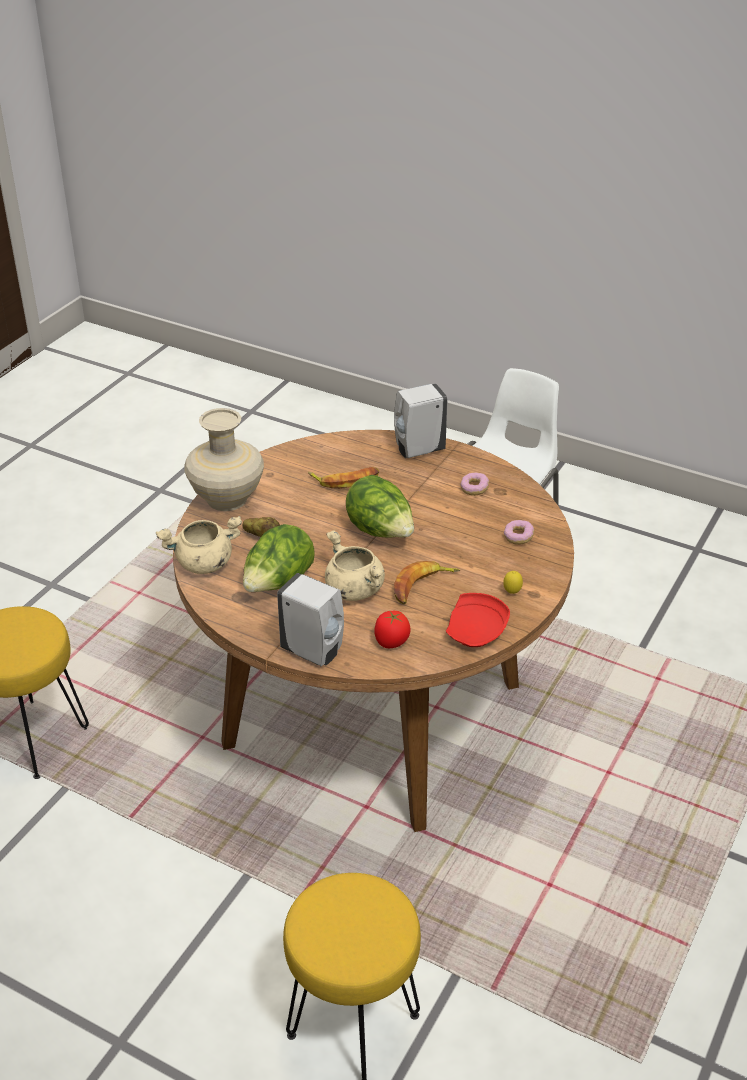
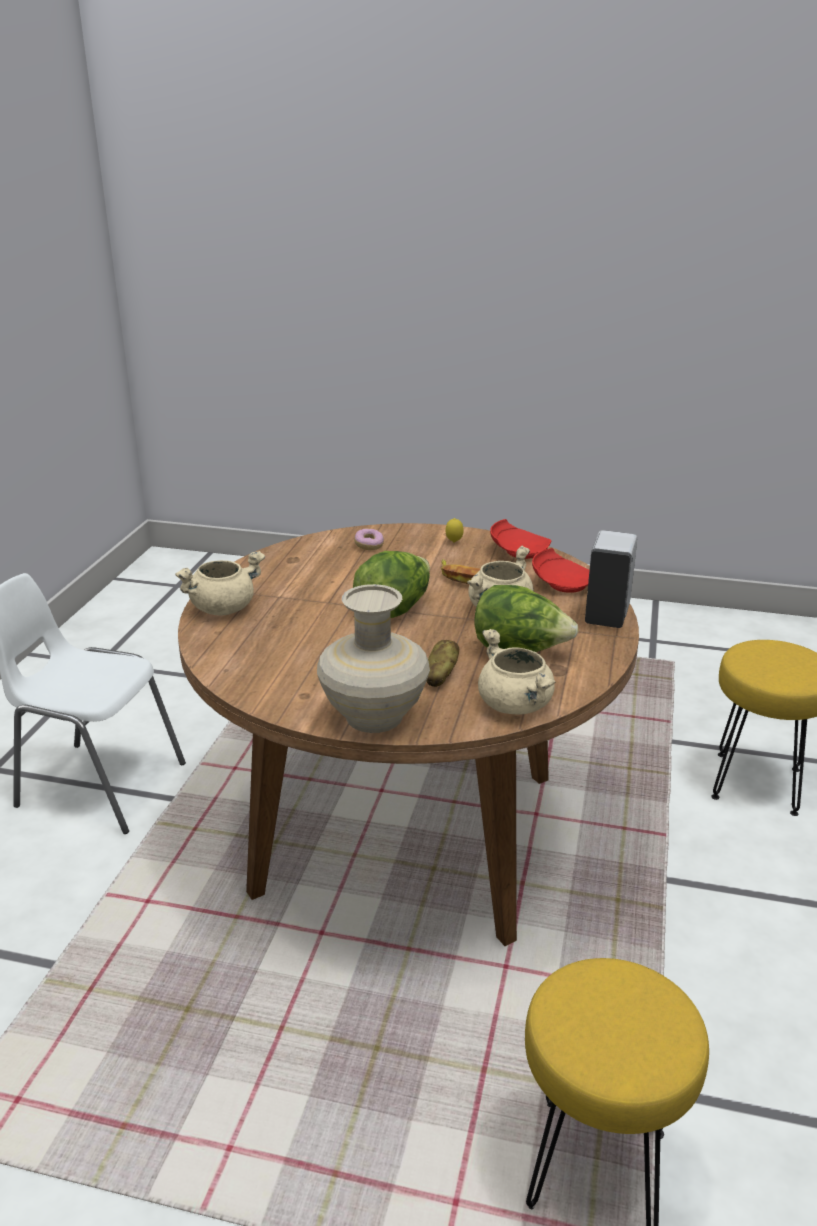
camera: 105 degrees left, 10 degrees down
(346, 480) = (301, 642): banana -> none
(391, 642) = (562, 583): tomato -> red plate
(417, 450) = (223, 608): white soap dispenser -> beige cooking pot
(474, 489) = (294, 571): donut -> none

